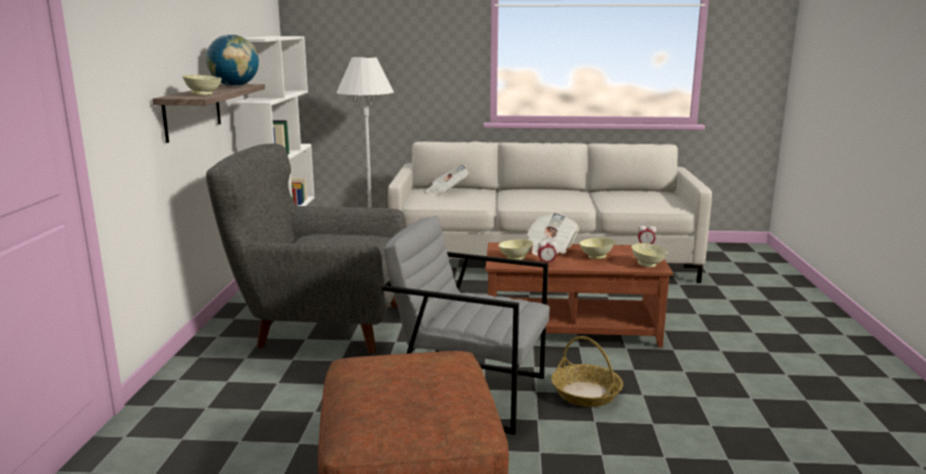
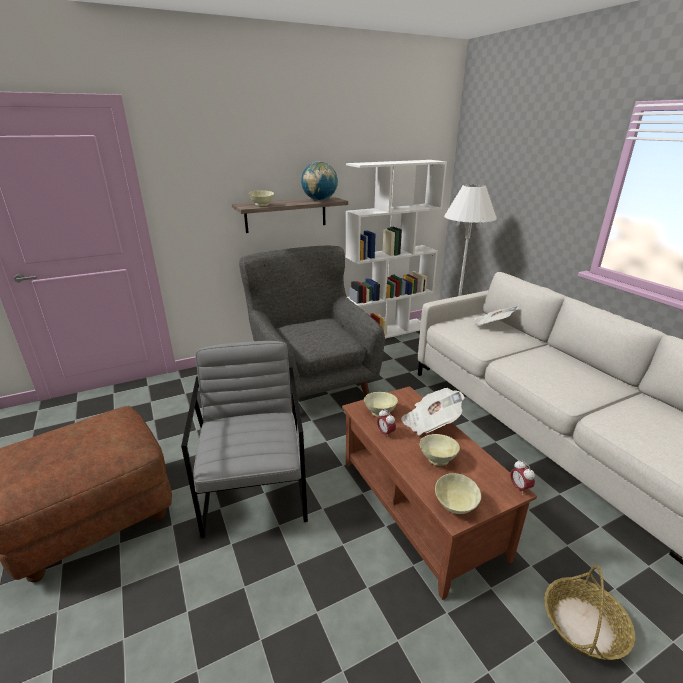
camera: 60 degrees right, 10 degrees up
(586, 393) = (293, 563): basket -> basket (584, 625)

